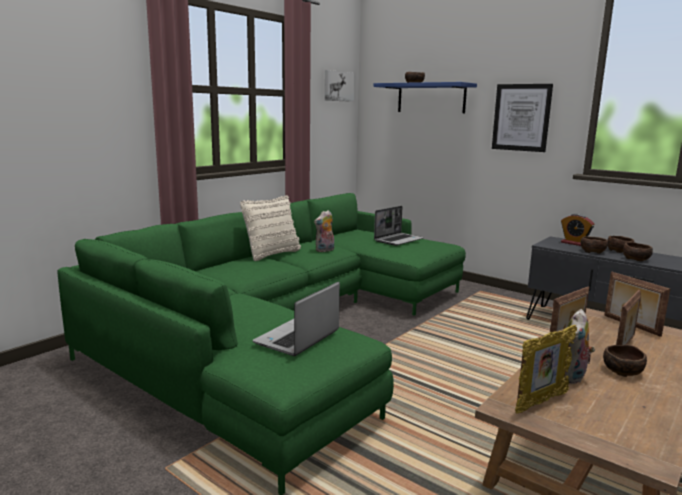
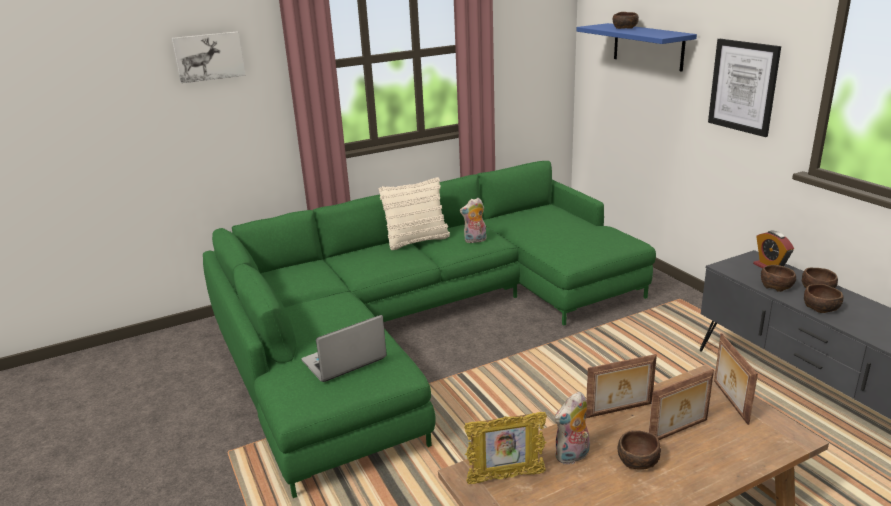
camera: 25 degrees right, 10 degrees up
(338, 86) = (542, 26): picture -> picture (209, 56)
(398, 240) = (574, 230): laptop -> none

